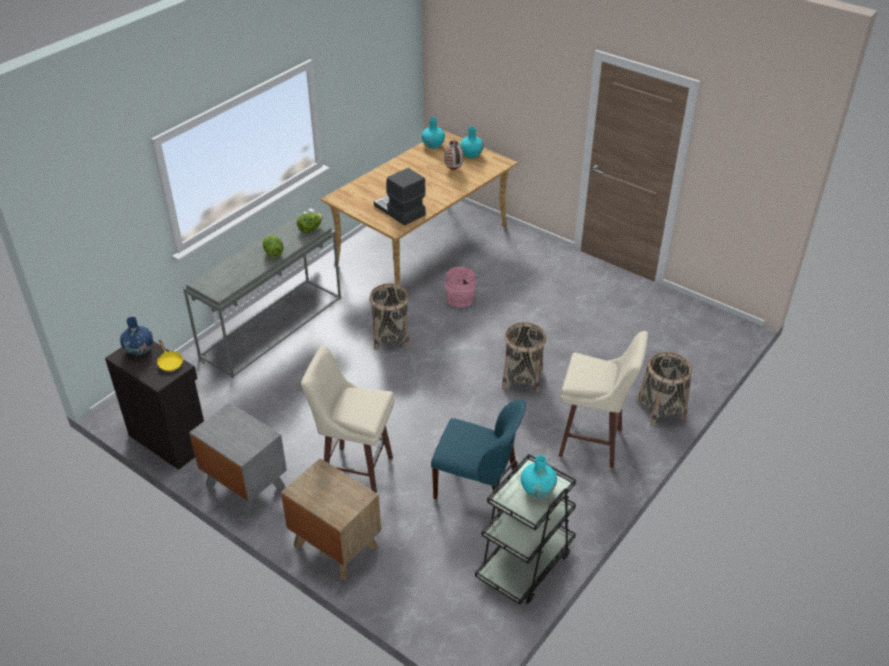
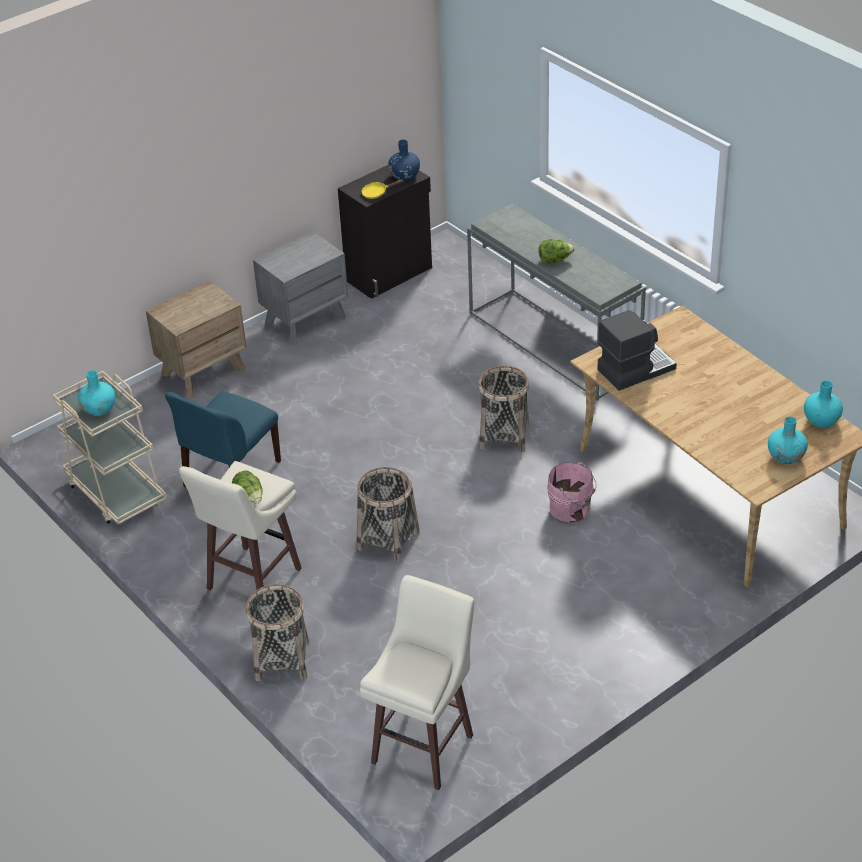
camera: 105 degrees right, 0 degrees up
(310, 229) = (599, 289): lettuce -> lettuce (249, 498)
(355, 471) = (292, 391): beige stool -> beige stool (425, 747)
(454, 169) = (741, 433): vase -> none
(525, 564) = (116, 493): black cart -> beige cart

